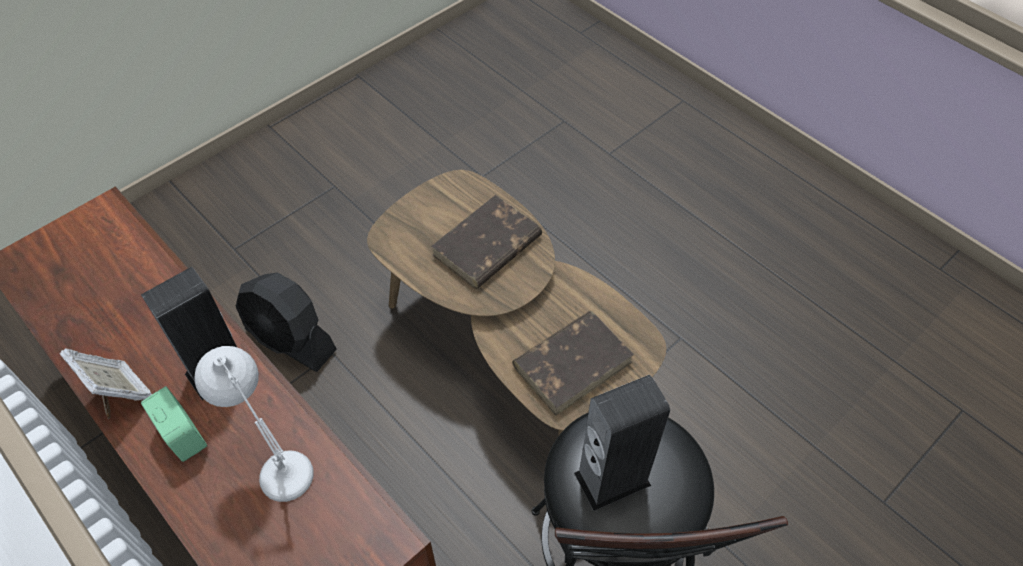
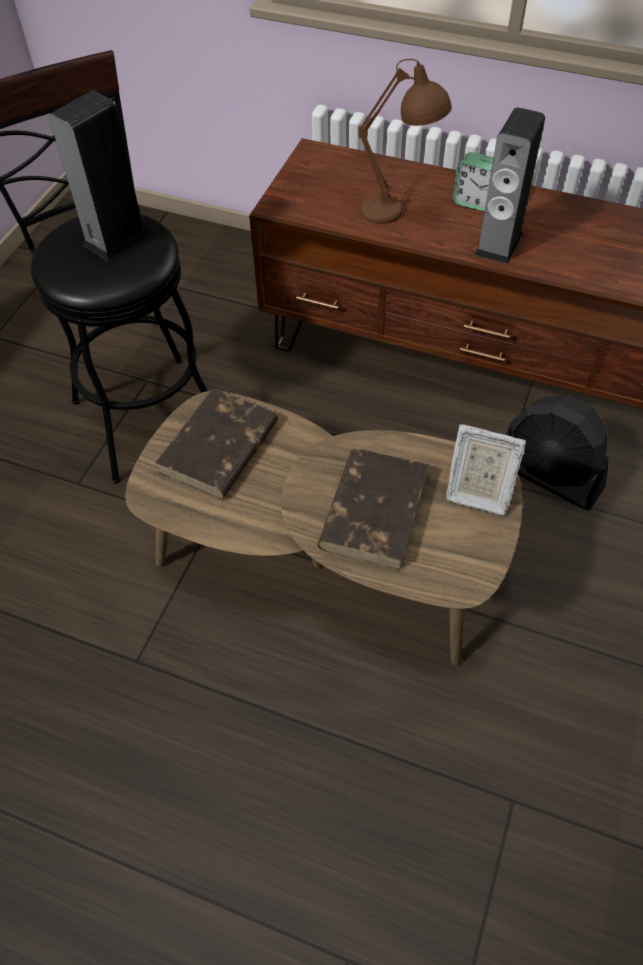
camera: 155 degrees right, 0 degrees up
(122, 394) = (553, 207): picture frame -> picture frame (477, 492)
(275, 459) = (398, 215): white table lamp -> brown table lamp
(291, 340) = (548, 476): black fan -> black fan turned 150 degrees counterclockwise

